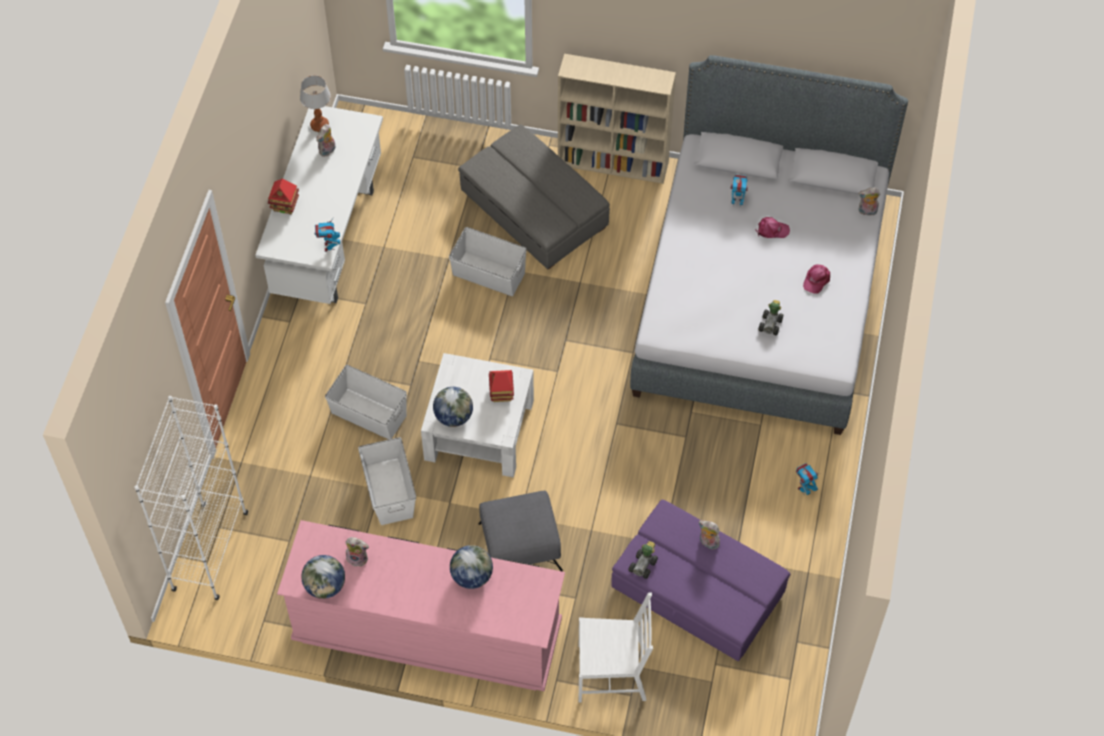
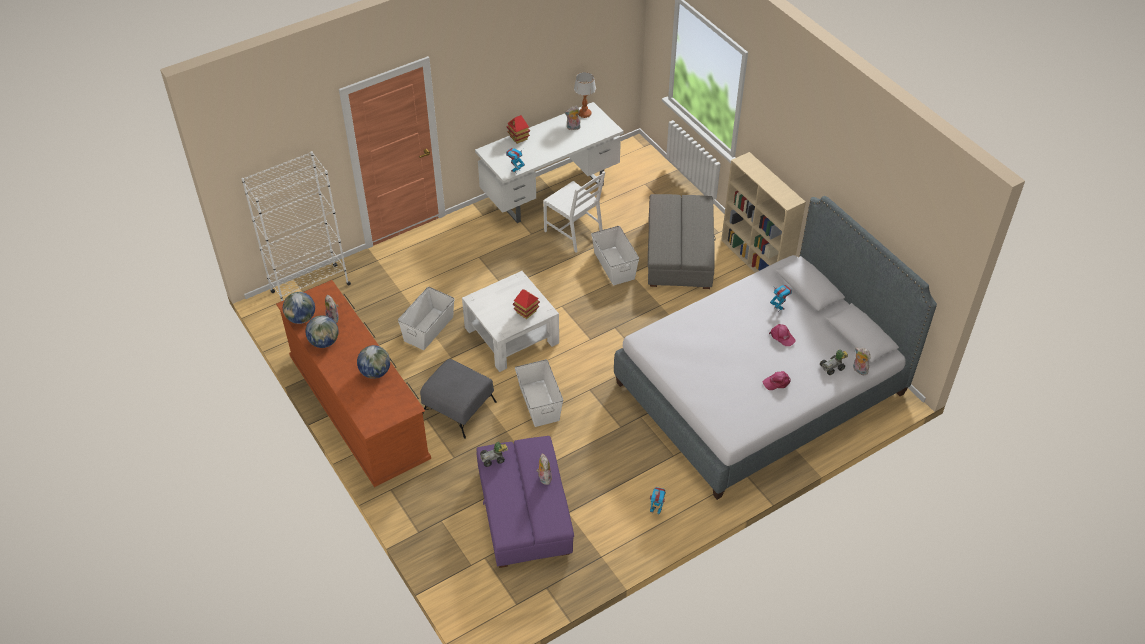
camera: 45 degrees right, 10 degrees down
(368, 414) = (465, 285): white storage box -> white storage box (539, 403)
(427, 631) = (359, 409): pink dresser -> brown dresser
(453, 416) = (487, 304): globe -> globe (324, 342)
(612, 673) = (424, 512): white chair -> white chair (574, 232)
(771, 323) = (718, 384): toy car -> toy car (833, 367)

